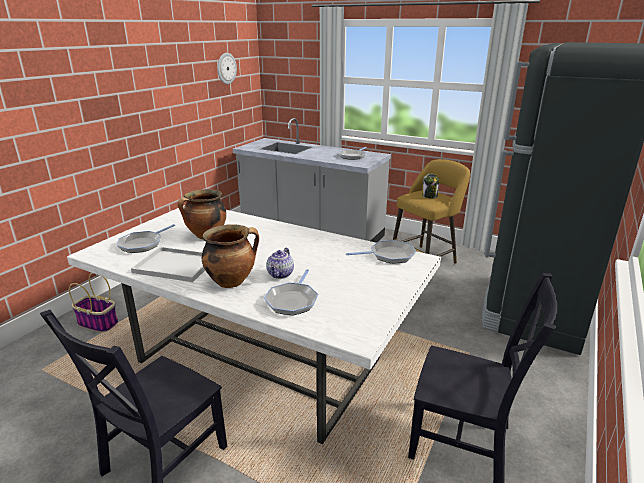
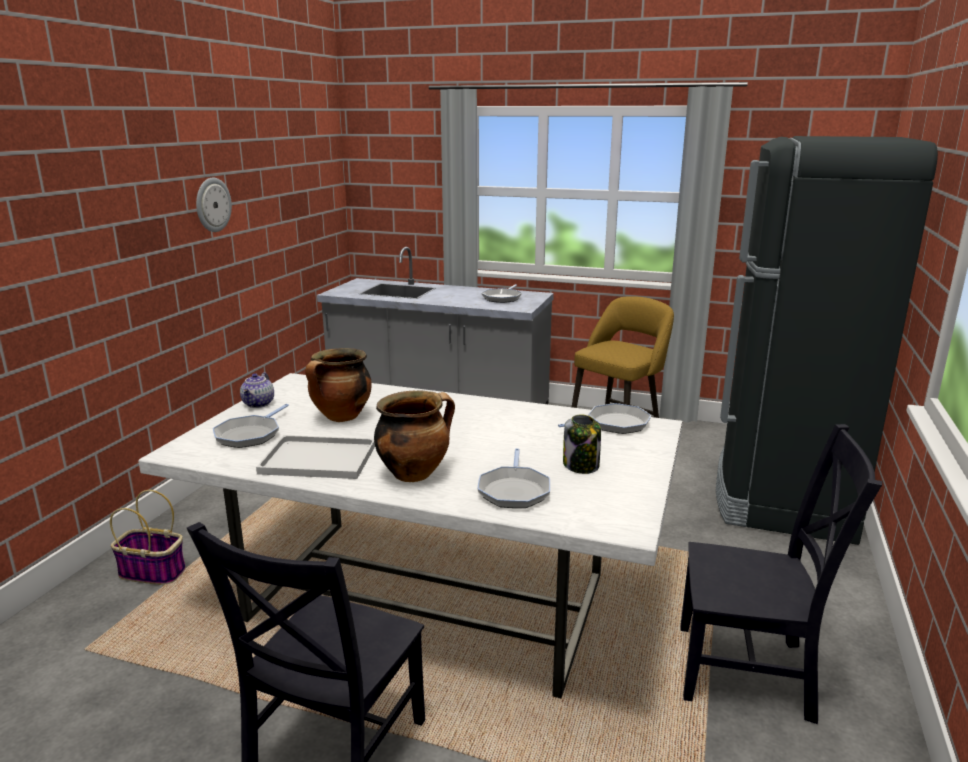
camera: 10 degrees left, 5 degrees down
(226, 68) = (303, 177): wall clock -> wall clock (212, 205)
(281, 274) = (479, 459): teapot -> teapot (259, 404)
(429, 196) = (620, 347): jar -> jar (581, 465)

